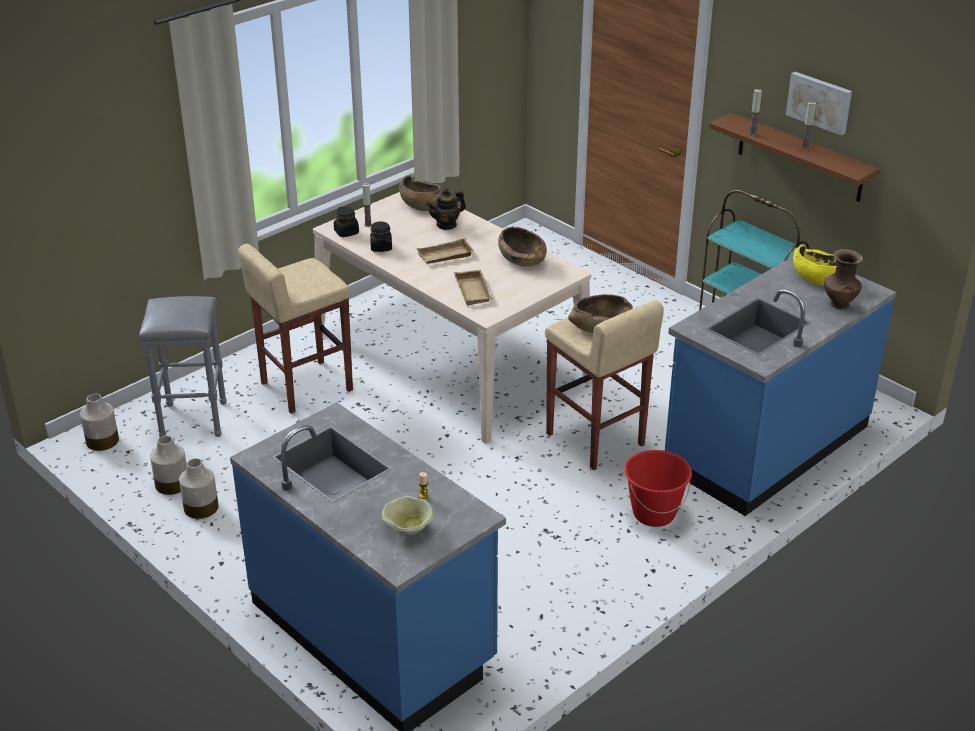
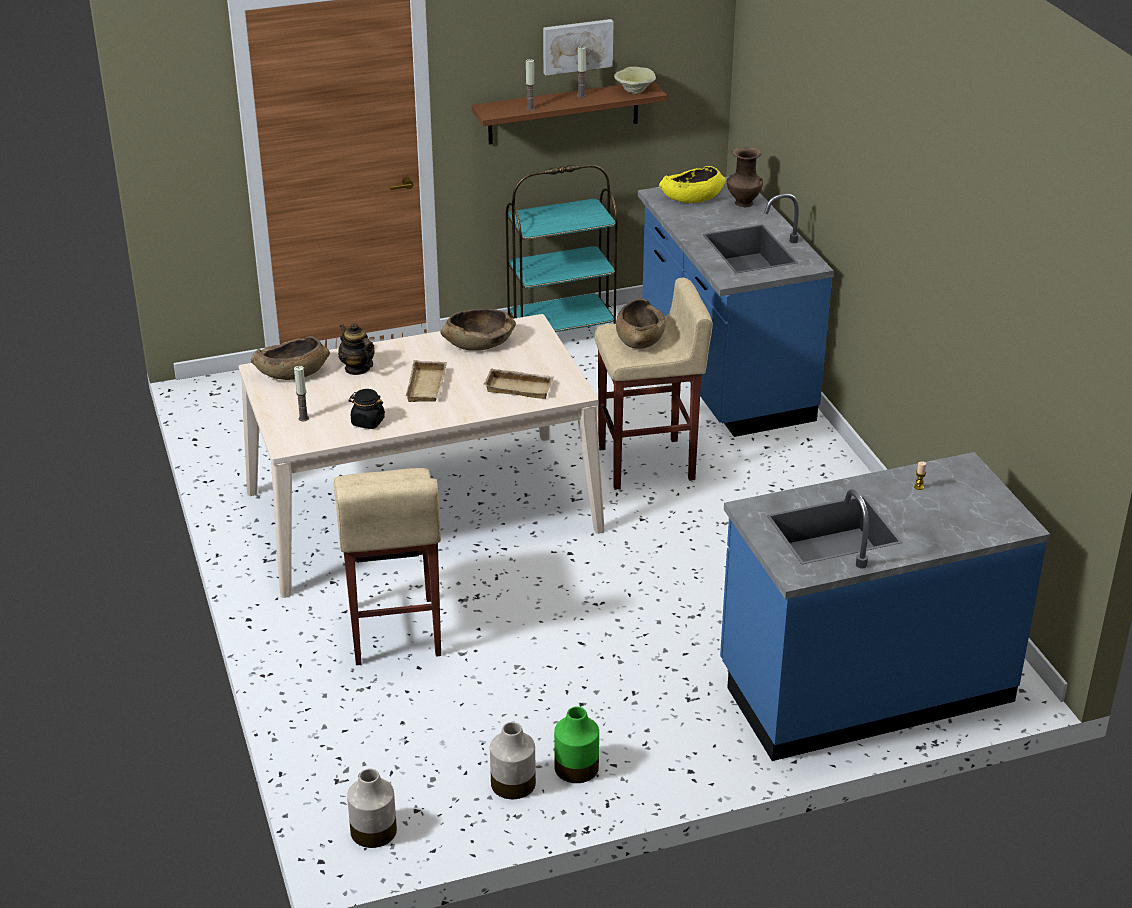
camera: 65 degrees left, 0 degrees up
(195, 419) = (389, 737): grey stool -> none
(200, 507) = (576, 767): beige vase -> green vase
(346, 232) = (308, 437): black jar -> none
(407, 528) = (965, 507): beige bowl -> beige bowl (634, 91)
(446, 225) = (357, 368): teapot -> teapot turned 150 degrees clockwise
(653, 513) = (783, 467): red bucket -> none

